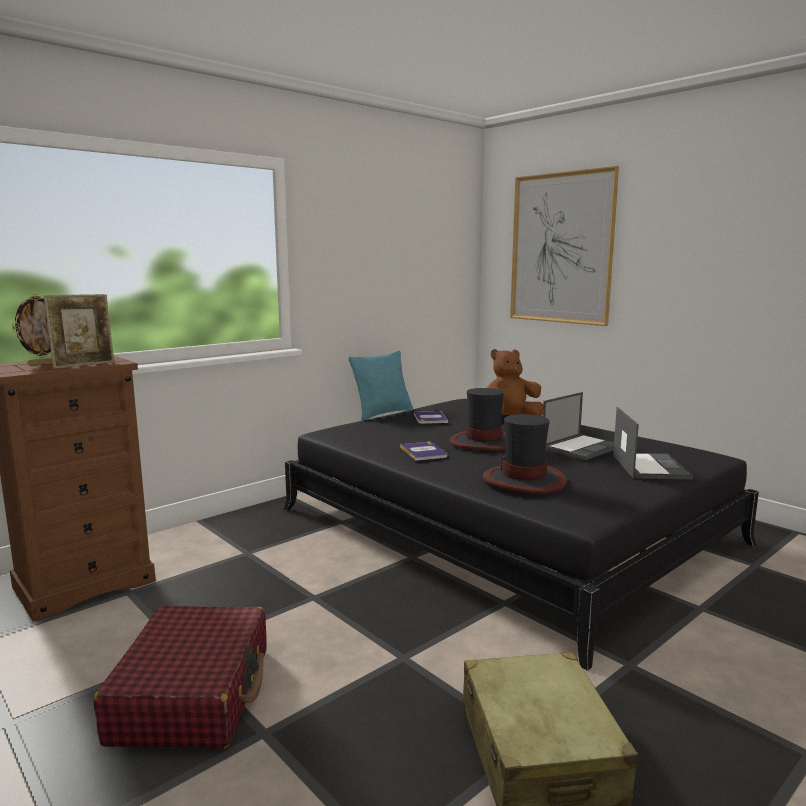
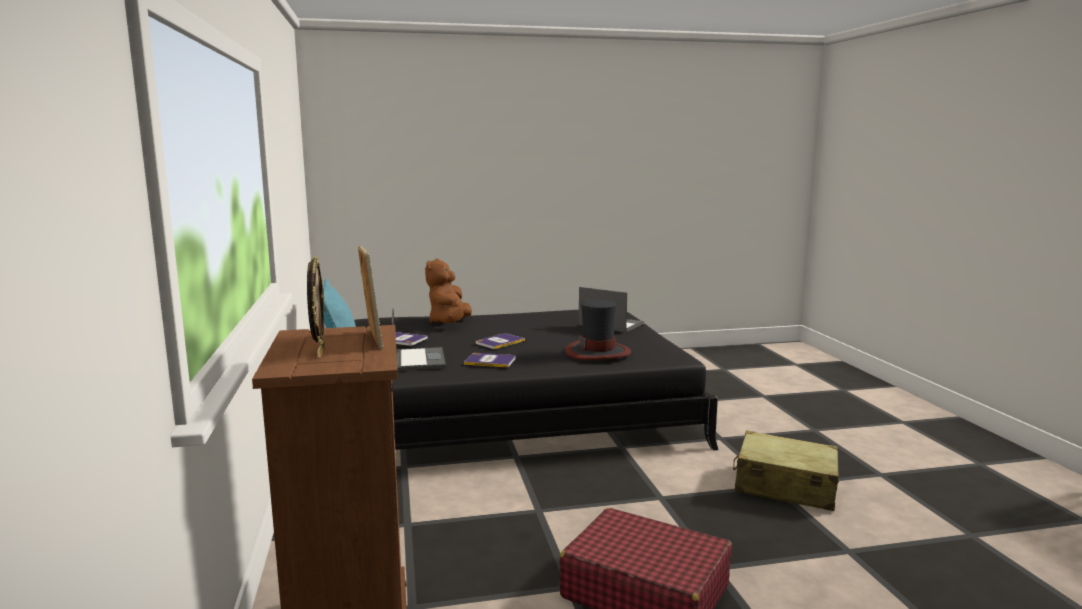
camera: 60 degrees left, 0 degrees up
(483, 442) = (499, 342): hat -> book
(561, 248) = (410, 159): picture -> none
(582, 447) = (553, 325): laptop -> laptop (418, 359)

